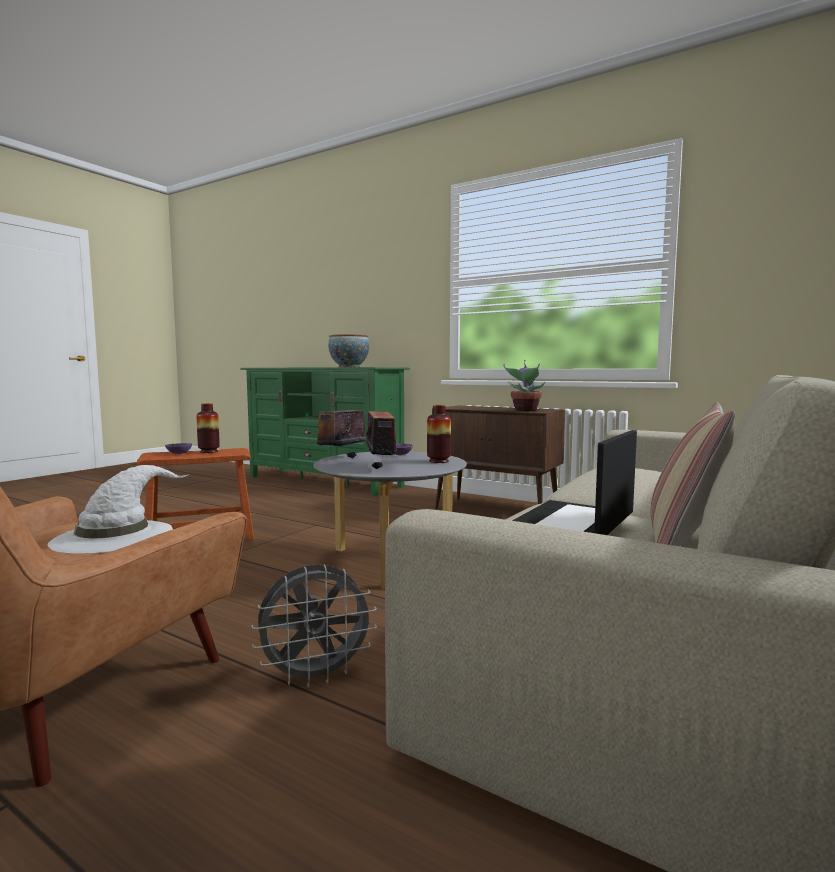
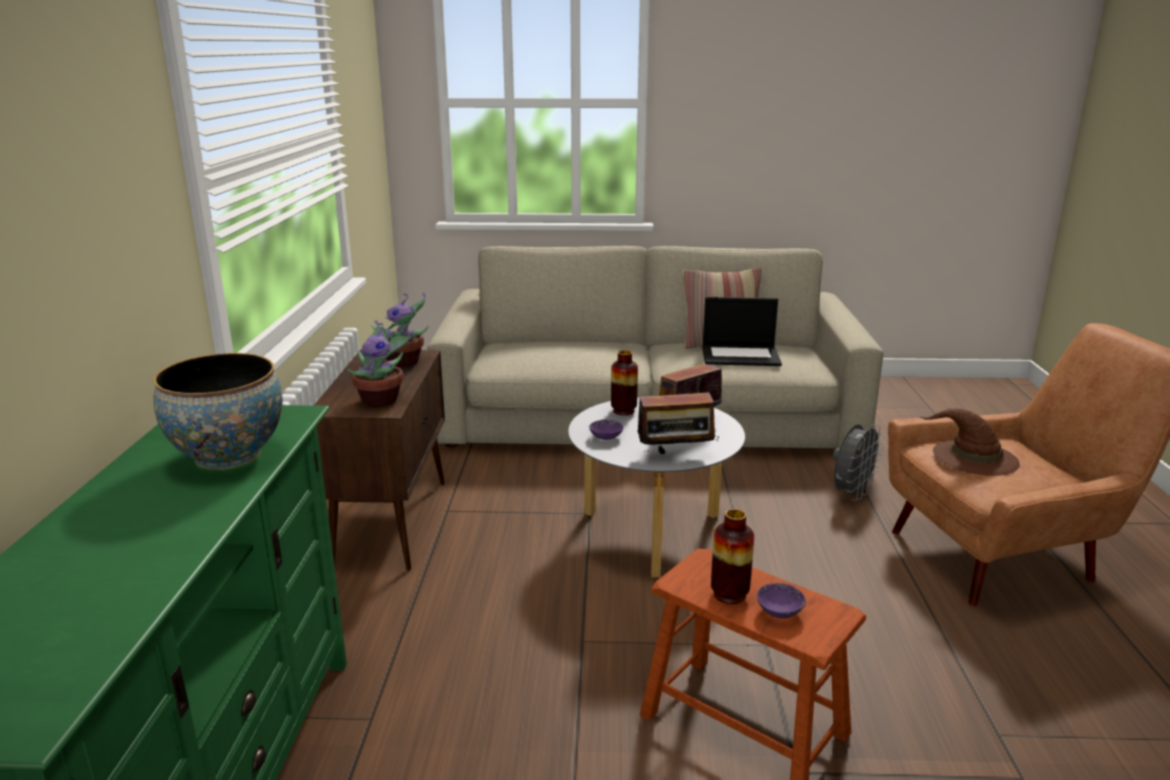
camera: 120 degrees left, 15 degrees up
(115, 535) = (973, 457): white hat -> brown hat
(316, 676) = (851, 494): grey fan -> grey fan turned 90 degrees clockwise
(462, 408) = (382, 400): none -> potted plant

